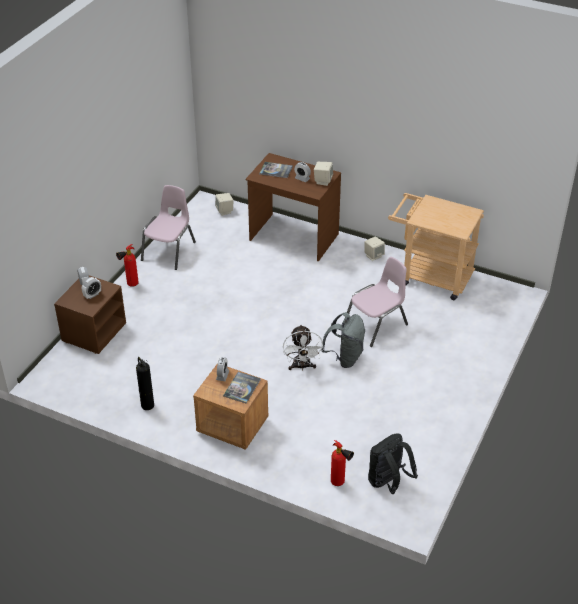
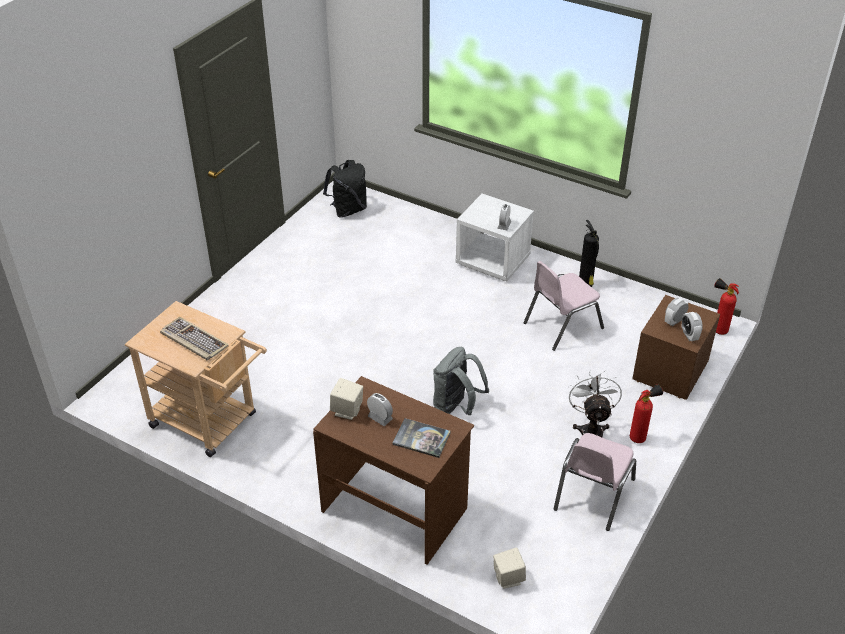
camera: 175 degrees left, 0 degrees up
(232, 426) = (493, 261): brown nightstand -> white nightstand
(242, 388) = (483, 213): book -> none
(302, 367) = (412, 314): white fan -> white fan (591, 429)
(340, 484) = (393, 211): fire extinguisher -> fire extinguisher (717, 329)
(345, 358) = (360, 321): grey backpack -> grey backpack (456, 406)
(373, 256) = (279, 464): beige speaker -> none
(376, 325) = (310, 358): pink chair -> pink chair (562, 325)
(438, 212) = (193, 340): none -> keyboard

